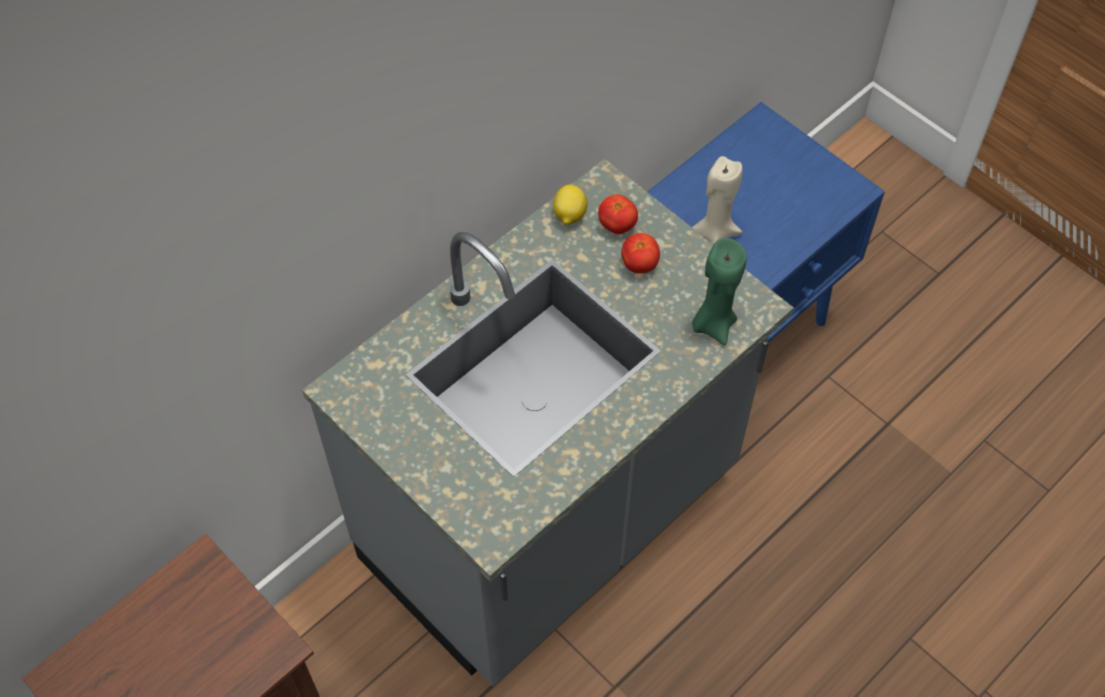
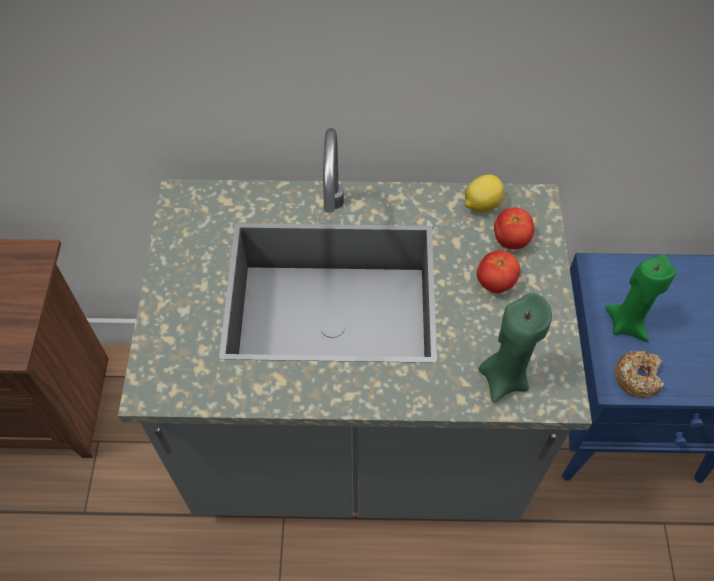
camera: 45 degrees right, 0 degrees up
(715, 231) = (626, 323): beige candle -> green candle
(759, 264) = (637, 377): none -> donut

